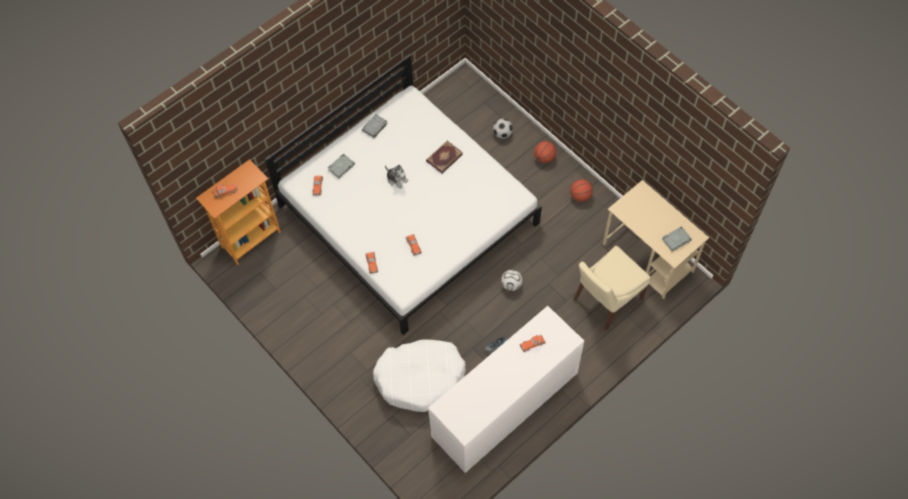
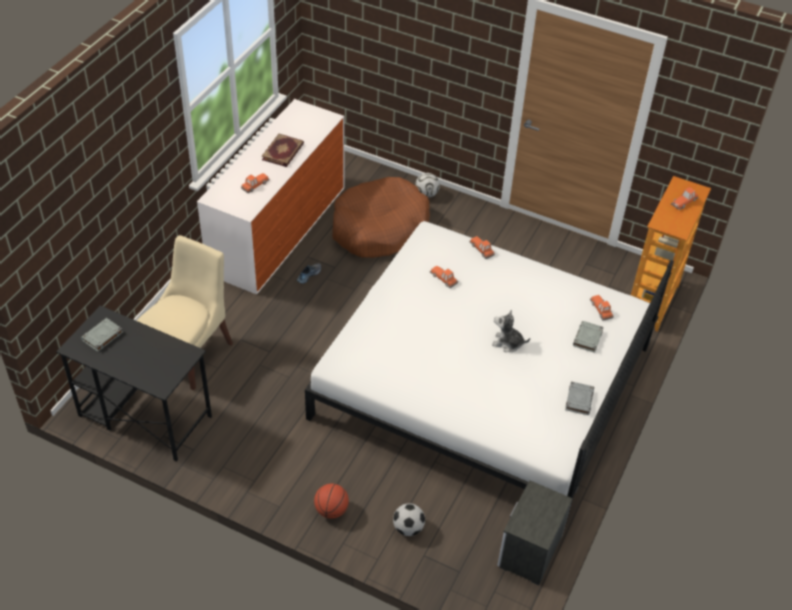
camera: 155 degrees right, 15 degrees down
(420, 378) = (379, 228): white dog bed -> brown dog bed
(439, 101) = (529, 551): none -> nightstand
(444, 157) = (461, 387): book -> book (283, 152)
(511, 285) = (315, 338): football -> football (427, 194)
(580, 196) = (260, 470): basketball -> none
(648, 258) = (144, 416): beige desk -> black desk

